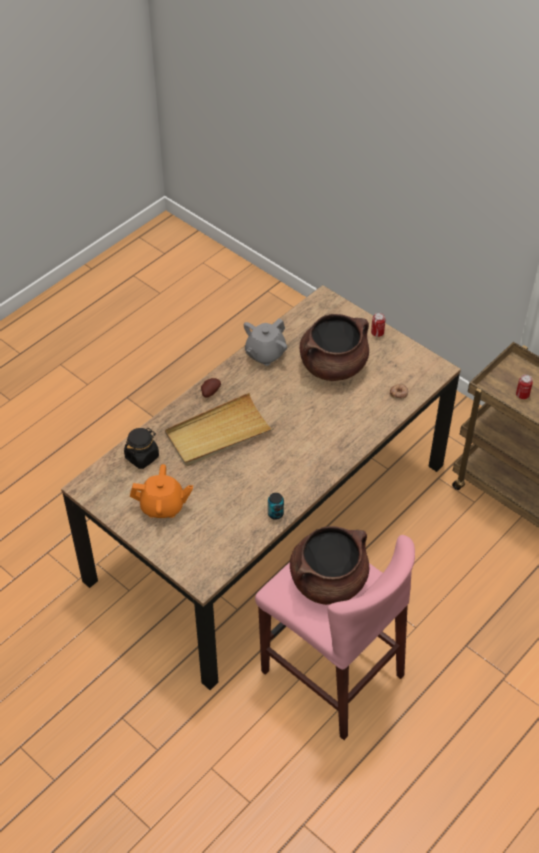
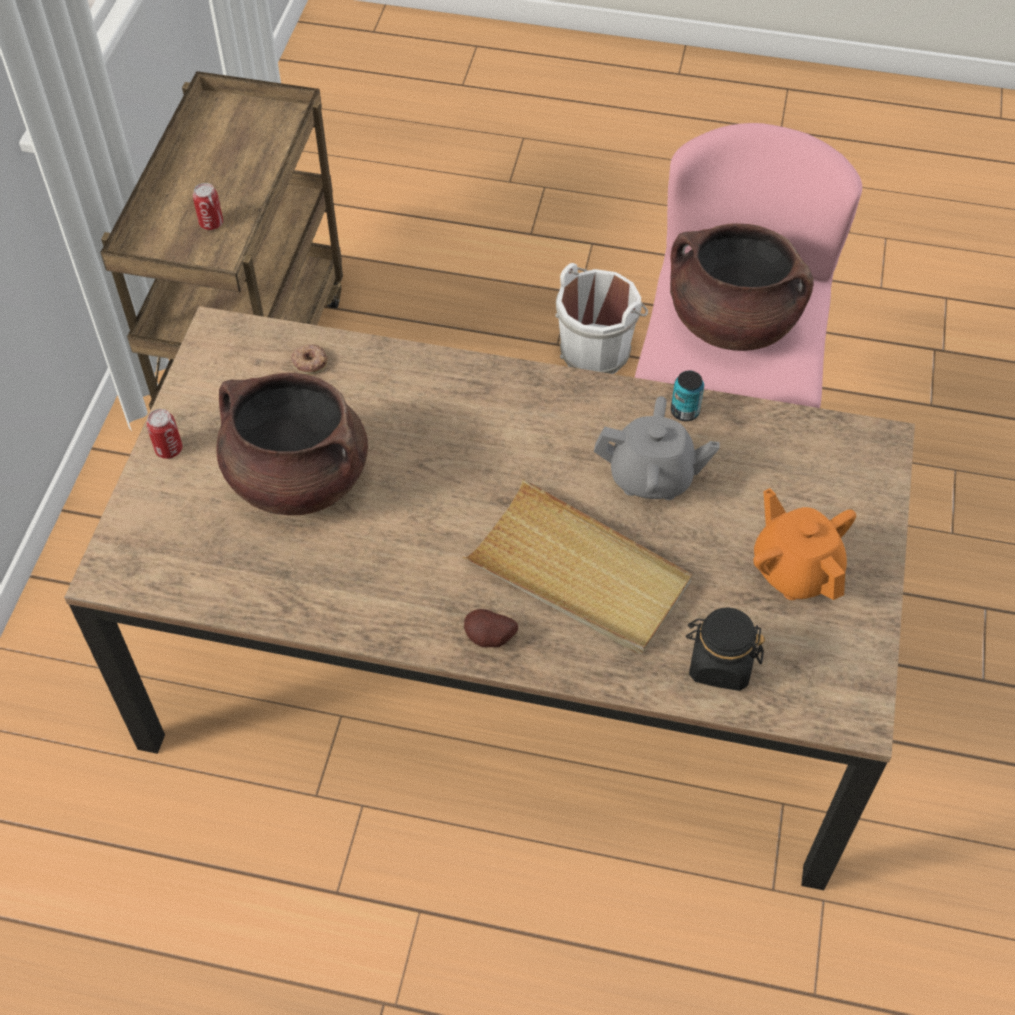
camera: 120 degrees left, 5 degrees up
(265, 354) = (329, 599): grey teapot -> grey teapot (652, 477)
(450, 663) = (597, 349): none -> white bucket

